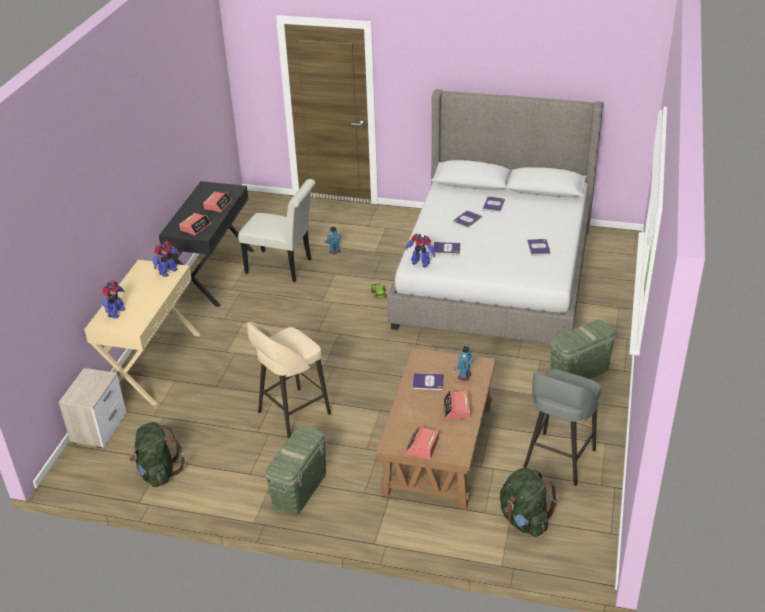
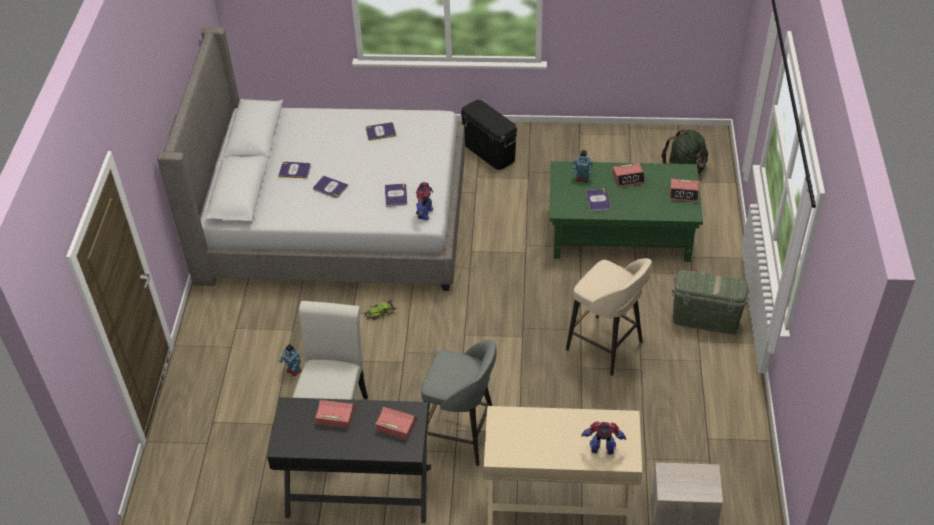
camera: 100 degrees left, 10 degrees up
(158, 472) = (725, 437): green backpack -> none
(167, 271) = (505, 424): toy robot -> none
(438, 450) = (621, 232): brown coffee table -> green coffee table
(558, 460) = (609, 159): grey stool -> grey stool (461, 436)
(579, 372) = (489, 151): green storage box -> black storage box

